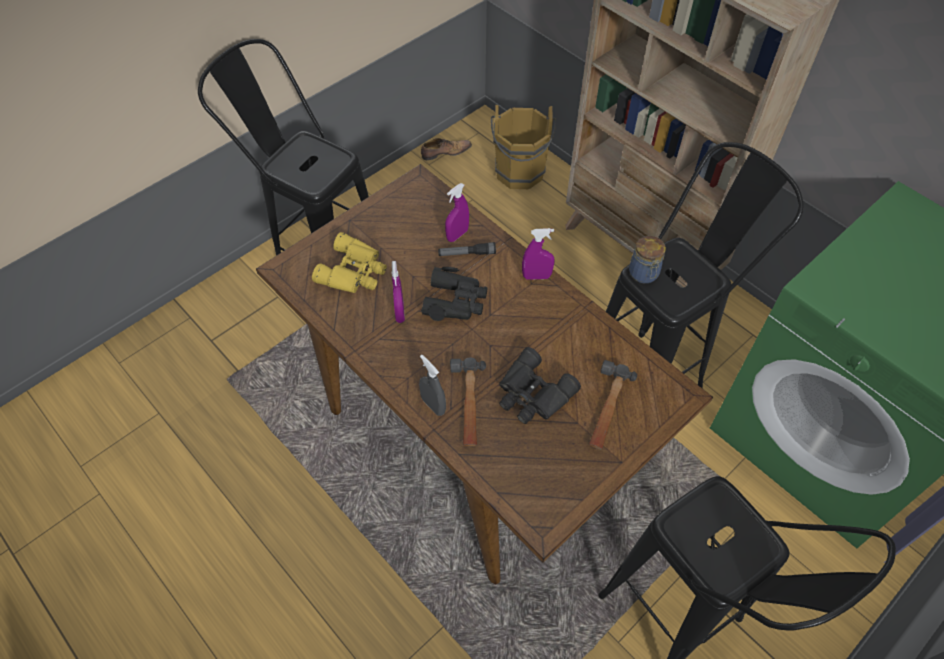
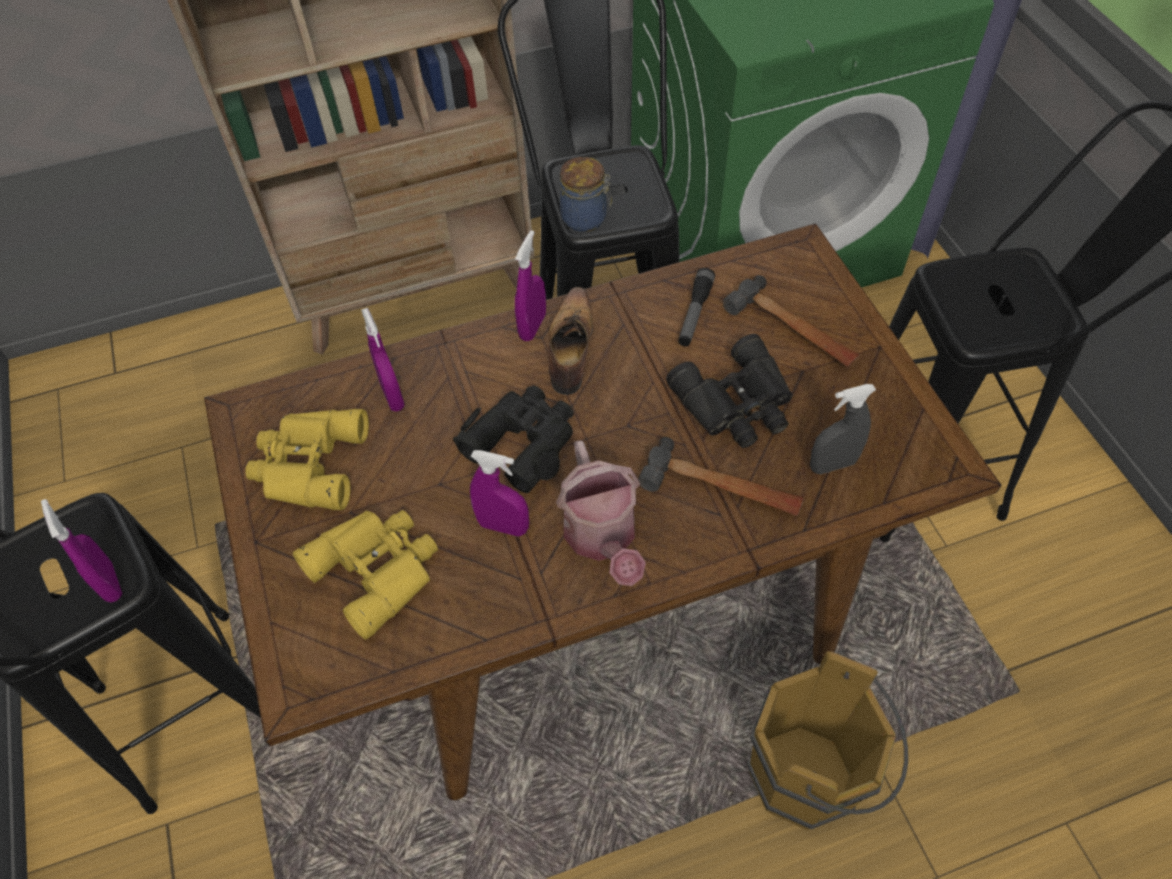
camera: 65 degrees left, 0 degrees up
(313, 182) = (110, 582): none -> purple spray bottle
(399, 220) = (307, 465): none -> yellow binoculars
(411, 358) = (603, 538): none -> watering can
(433, 405) = (704, 536): grey spray bottle -> grey spray bottle (832, 465)
(445, 153) = (59, 449): shoe -> shoe (571, 348)
(466, 253) = (438, 396): flashlight -> flashlight (694, 314)
(519, 176) = (185, 370): brown bucket -> brown bucket (811, 779)

